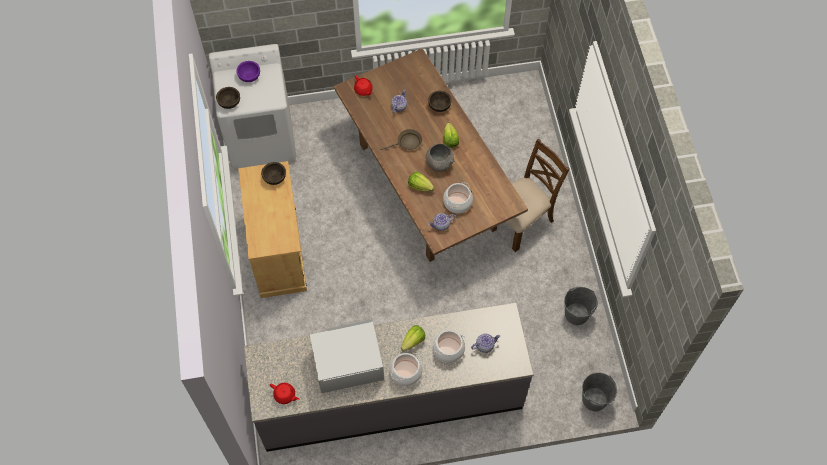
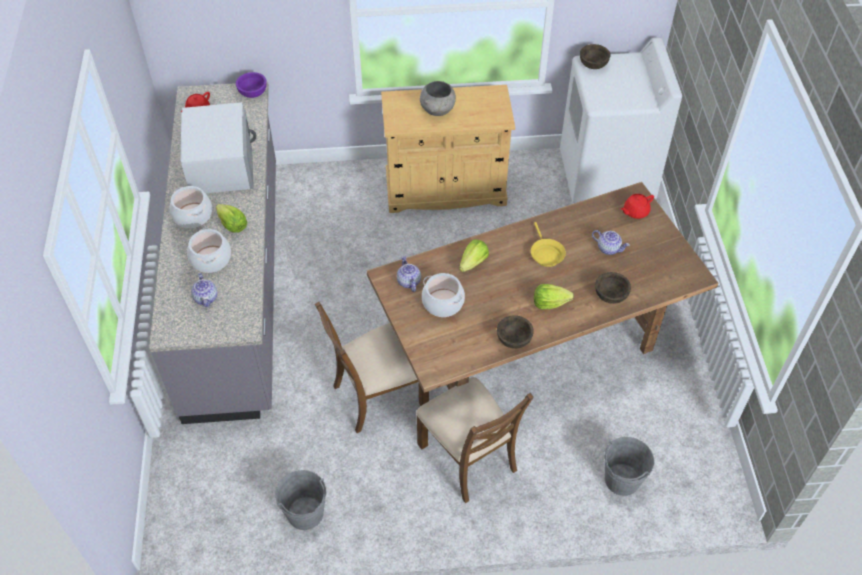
camera: 95 degrees right, 10 degrees down
(249, 76) = (634, 82): purple bowl -> purple bowl (252, 93)
(274, 178) = (490, 114): brown bowl -> brown bowl (514, 339)
(407, 143) = (546, 254): brown frying pan -> yellow frying pan
(439, 164) = (508, 287): grey bowl -> grey bowl (438, 110)
(480, 279) = (378, 395): none -> brown chair
(594, 399) = (170, 517): grey bucket -> grey bucket (622, 479)

